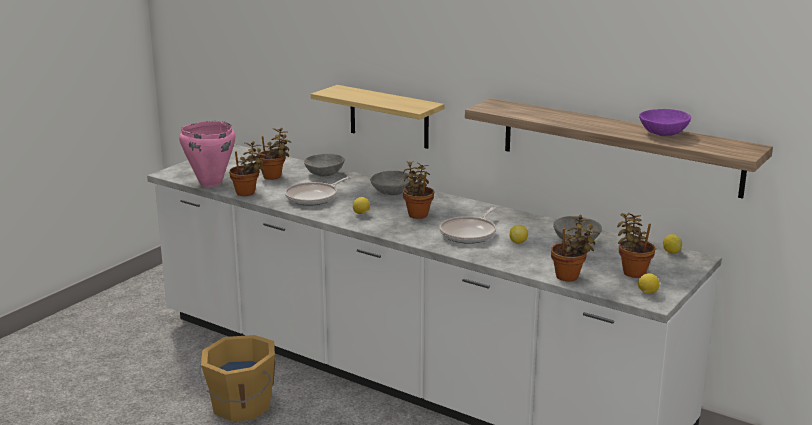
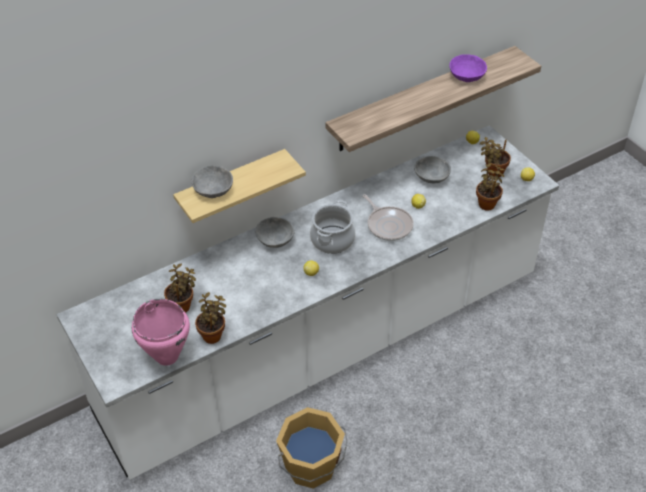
camera: 65 degrees left, 25 degrees up
(314, 197) = (255, 292): frying pan -> none
(325, 173) = (199, 269): grey bowl -> grey bowl (213, 190)
(418, 214) = (332, 240): potted plant -> cooking pot

